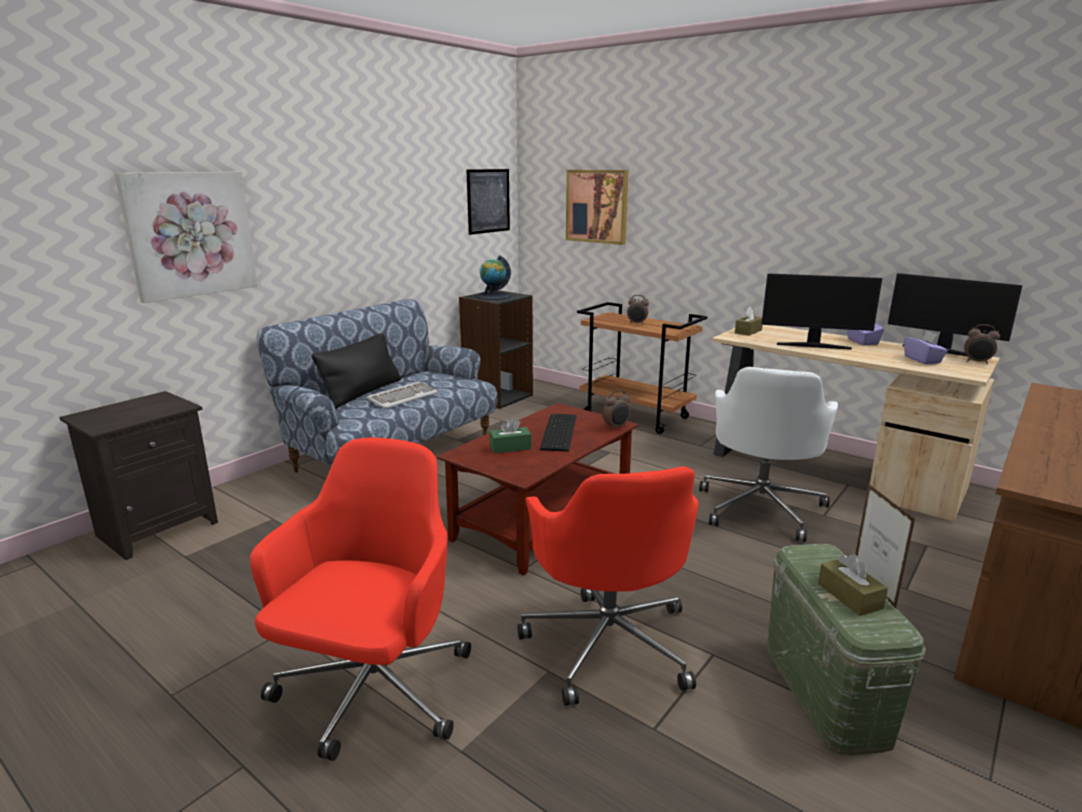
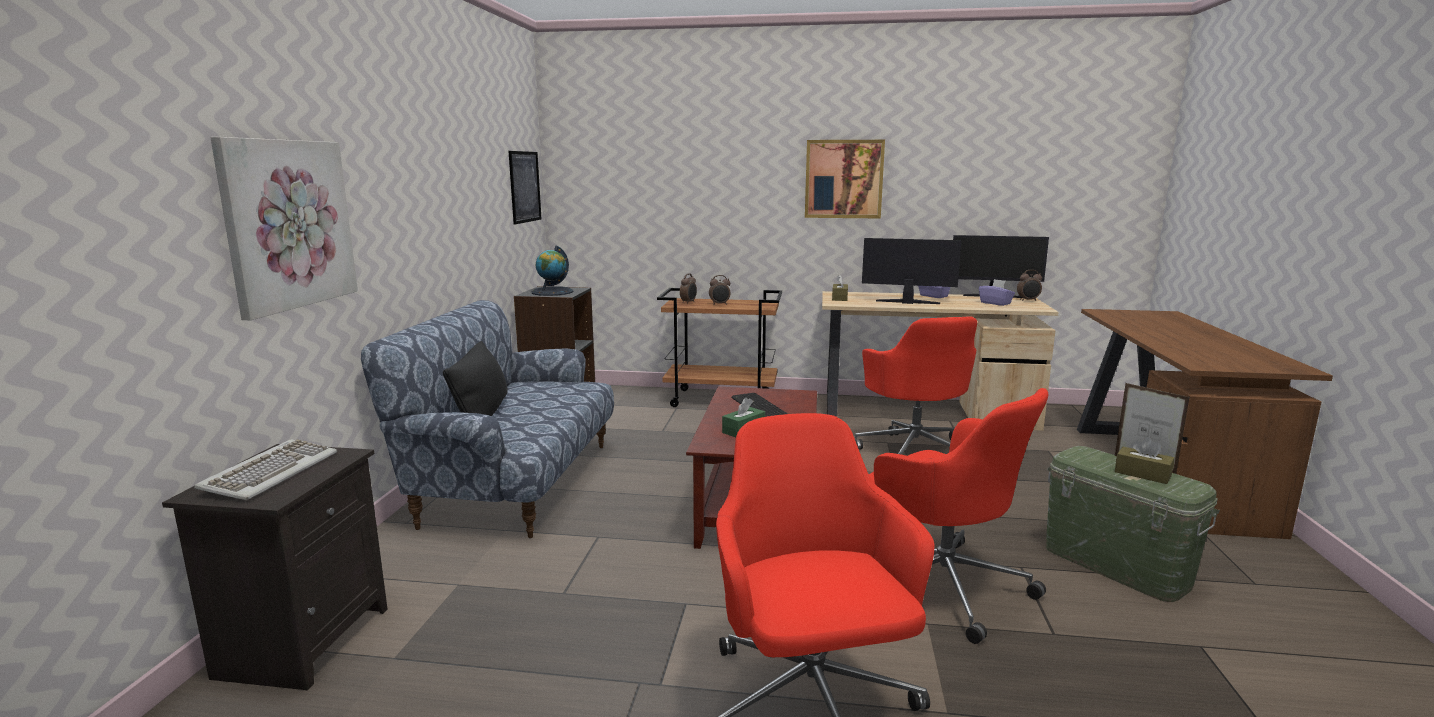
camera: 30 degrees left, 5 degrees down
(402, 397) = (539, 410): keyboard -> keyboard (270, 473)
(597, 206) = (647, 190): picture -> picture (843, 179)
(616, 427) = (805, 396): alarm clock -> alarm clock (688, 302)
(761, 507) = (914, 451): white office chair -> red office chair
(813, 346) = (907, 302): monitor -> monitor turned 150 degrees counterclockwise

